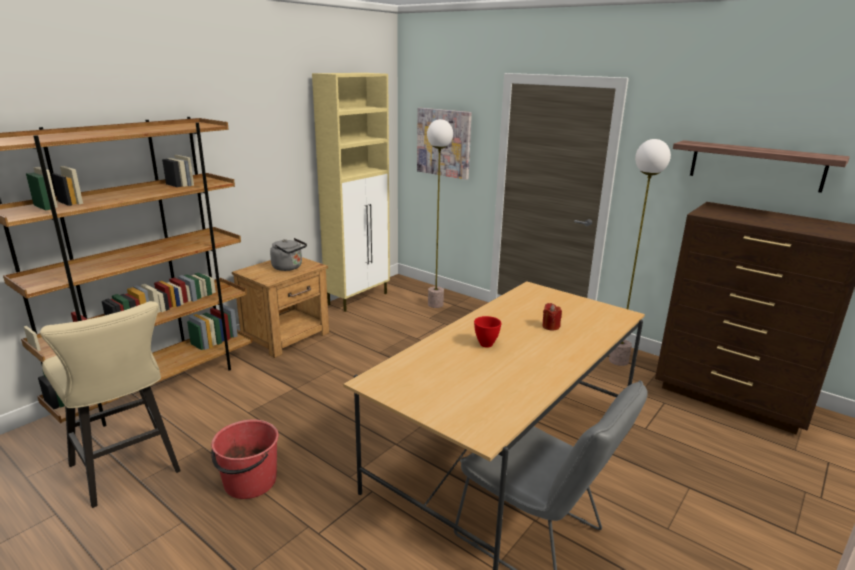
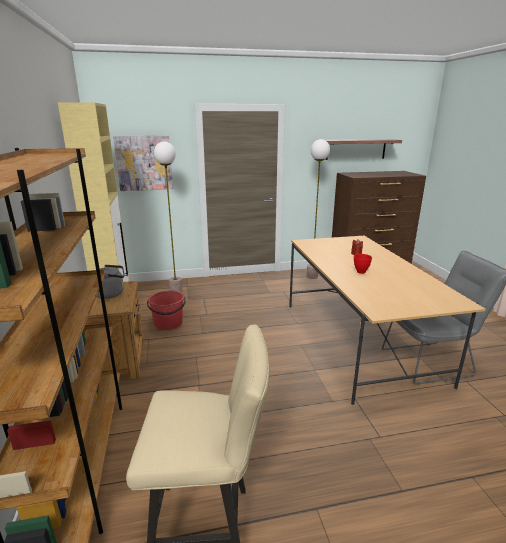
camera: 50 degrees left, 0 degrees up
(249, 482) = (297, 451): red bucket -> red bucket (168, 323)

